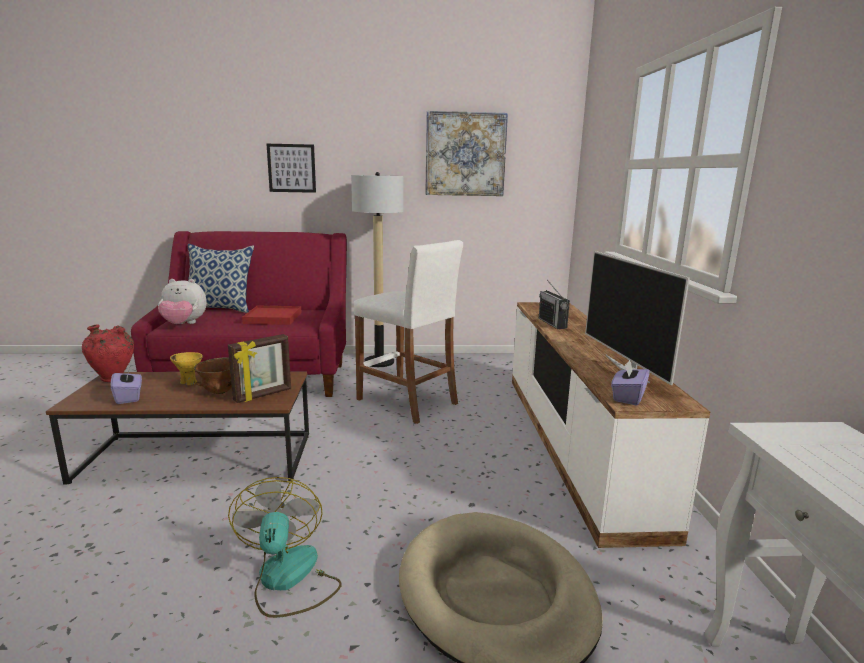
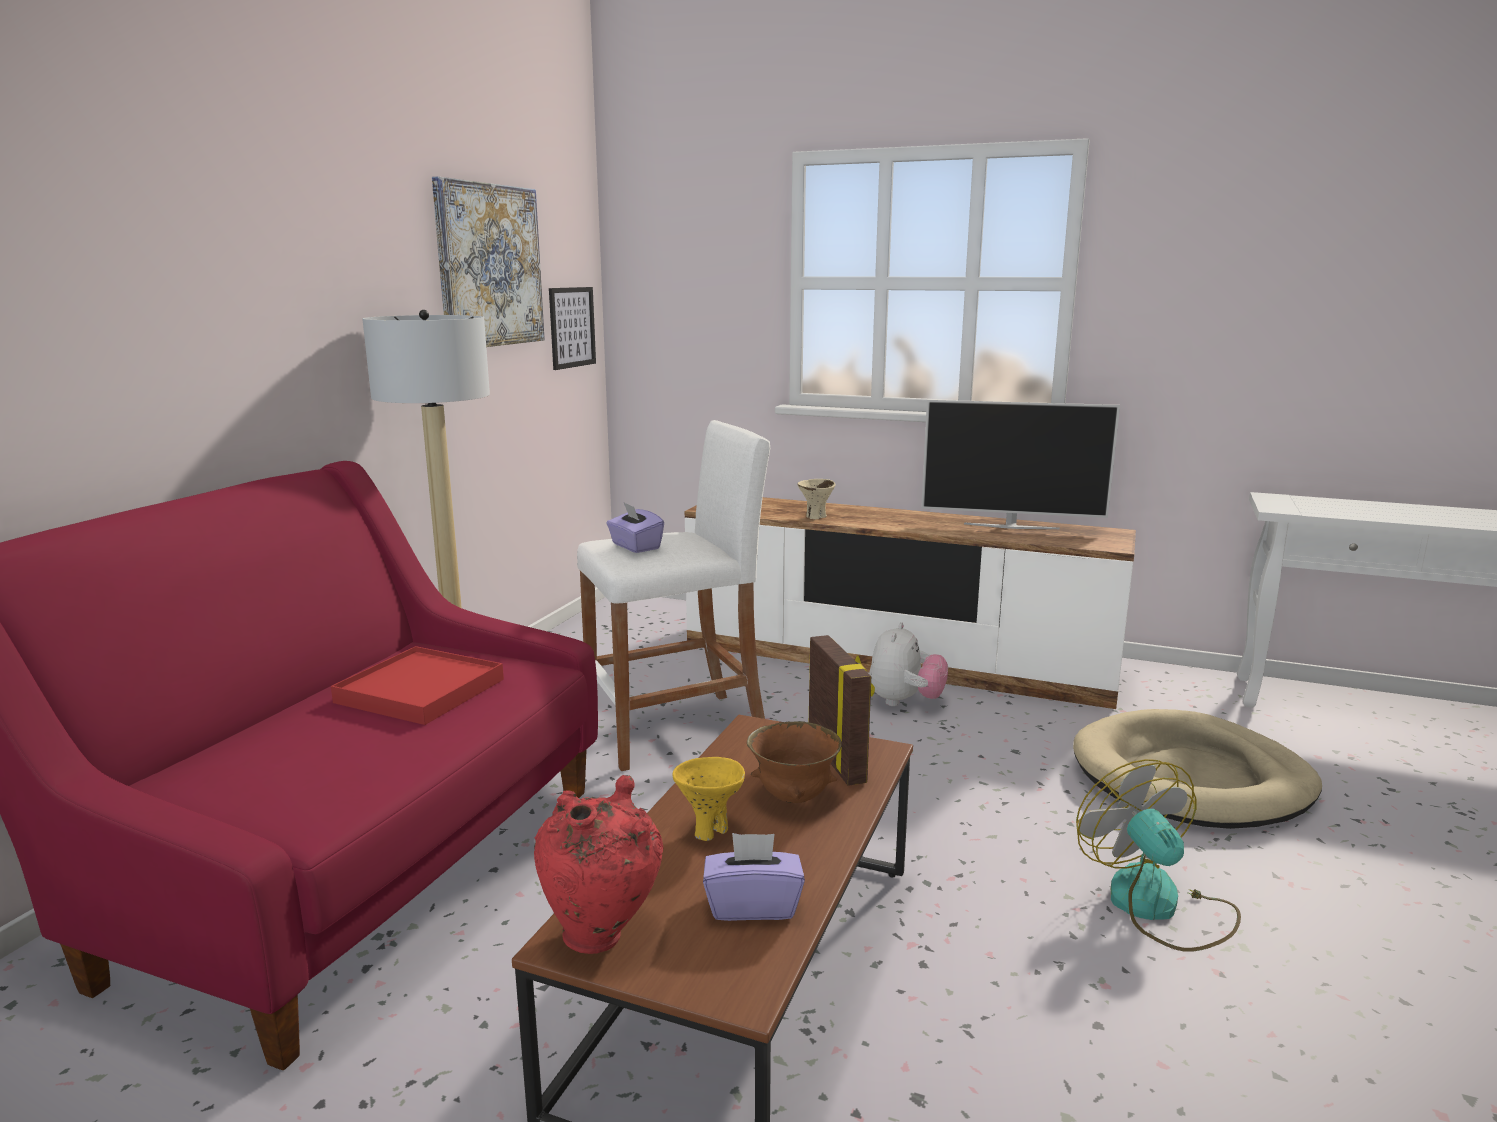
camera: 65 degrees left, 0 degrees up
(184, 324) = (315, 798): plush toy -> plush toy (905, 702)
(221, 309) = (216, 744): pillow -> none
(288, 580) = (1157, 906): fan -> fan turned 60 degrees clockwise
(291, 168) = (201, 312): picture -> picture (572, 327)
(552, 323) = (816, 517): radio -> beige bowl
(628, 397) = (1096, 542): purple tissue box -> purple tissue box (635, 546)

